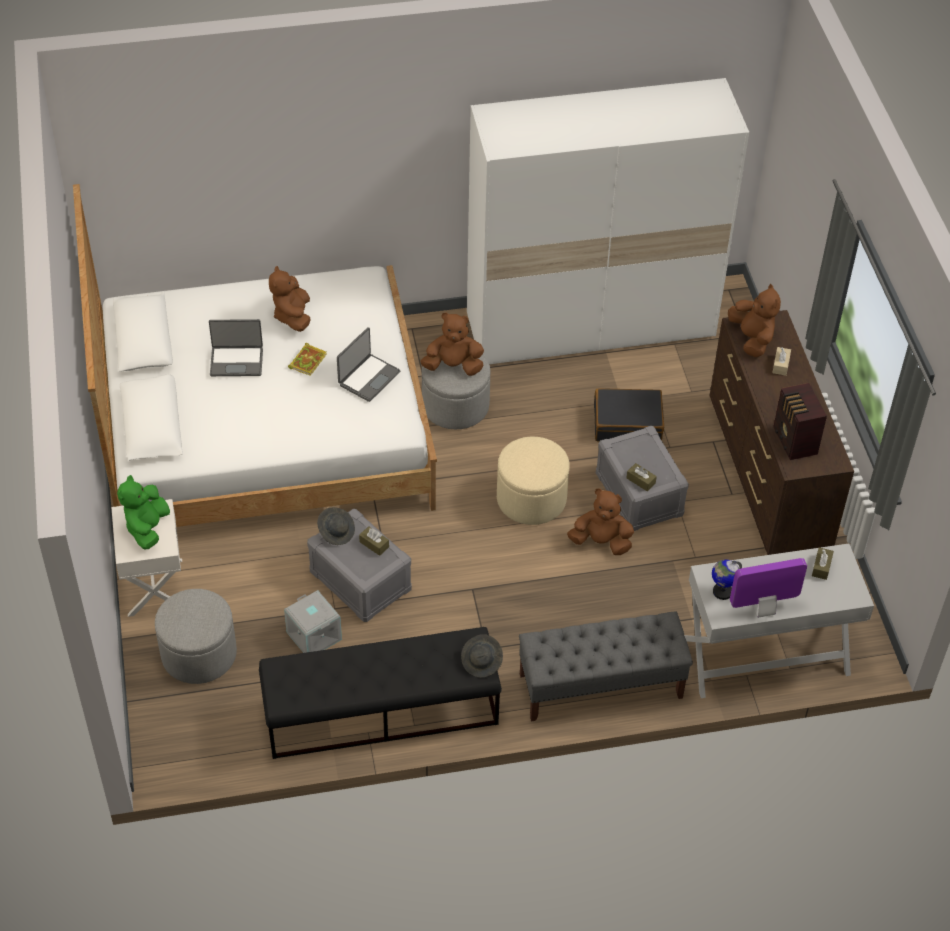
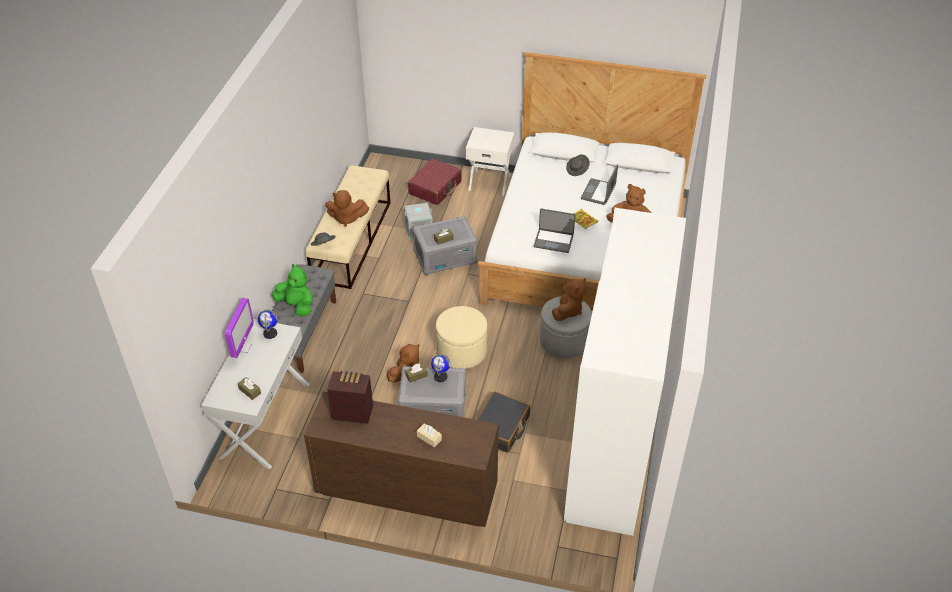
camera: 115 degrees right, 5 degrees down
(147, 528) = (491, 140): green plush toy -> green plush toy (296, 305)
(199, 654) = (435, 188): grey ottoman -> red suitcase
(336, 531) = (463, 228): grey hat -> grey hat (577, 170)
(368, 378) = (553, 241): laptop -> laptop turned 45 degrees counterclockwise
(380, 712) = (352, 240): black bench -> beige bench
(627, 457) = (441, 377): none -> globe
(752, 338) = (466, 432): brown plush toy -> brown plush toy (346, 218)

